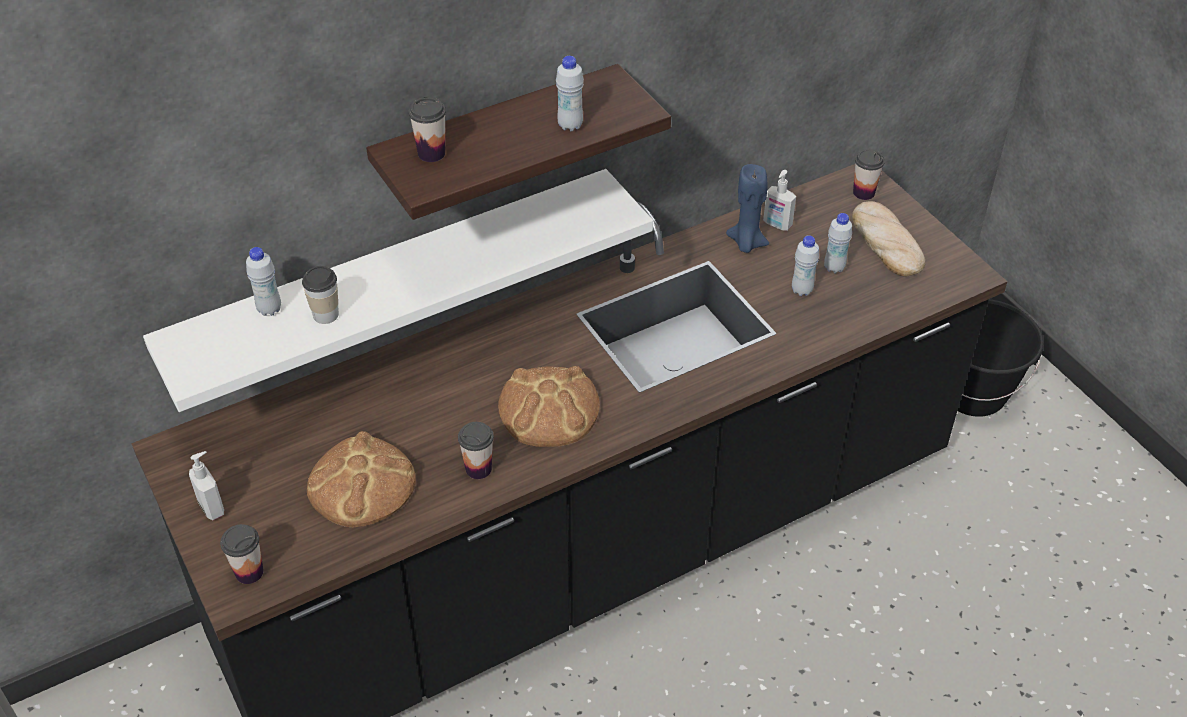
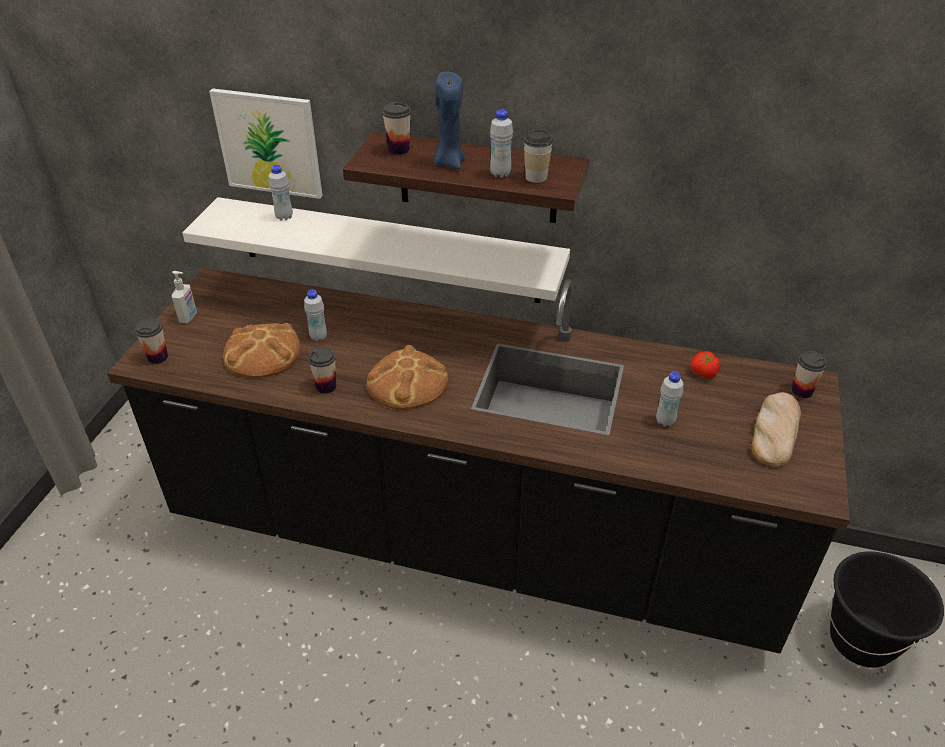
camera: 45 degrees right, 5 degrees down
(221, 226) = (269, 143): none -> picture
(326, 314) = (304, 234): cup -> cup (536, 177)
(746, 243) = (665, 370): blue candle -> blue candle (449, 163)
(777, 225) = (703, 372): soap dispenser -> tomato
(834, 267) = (710, 422): white bottle -> white bottle (318, 337)

